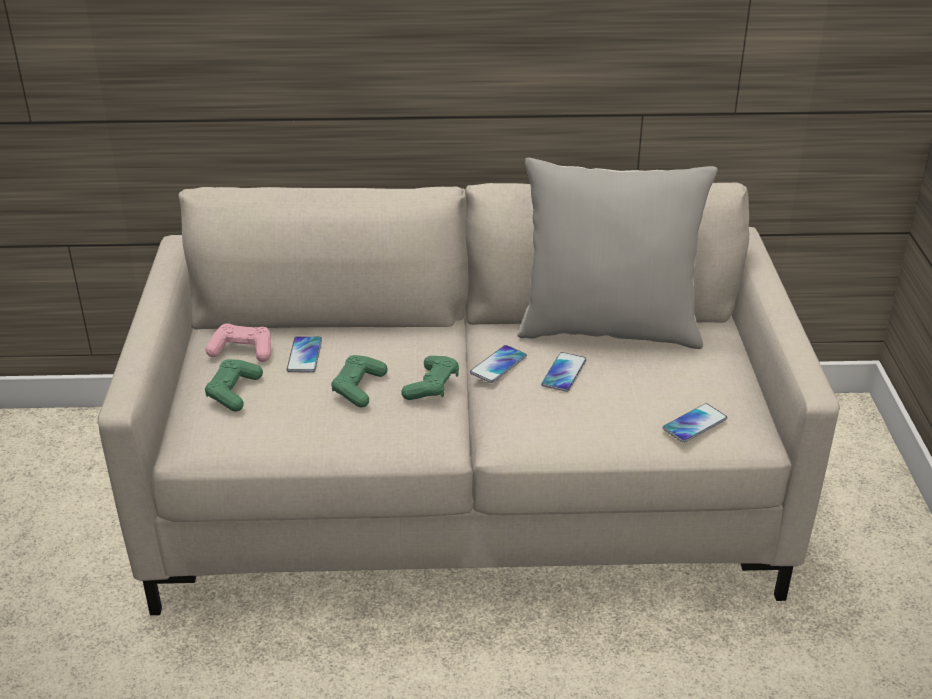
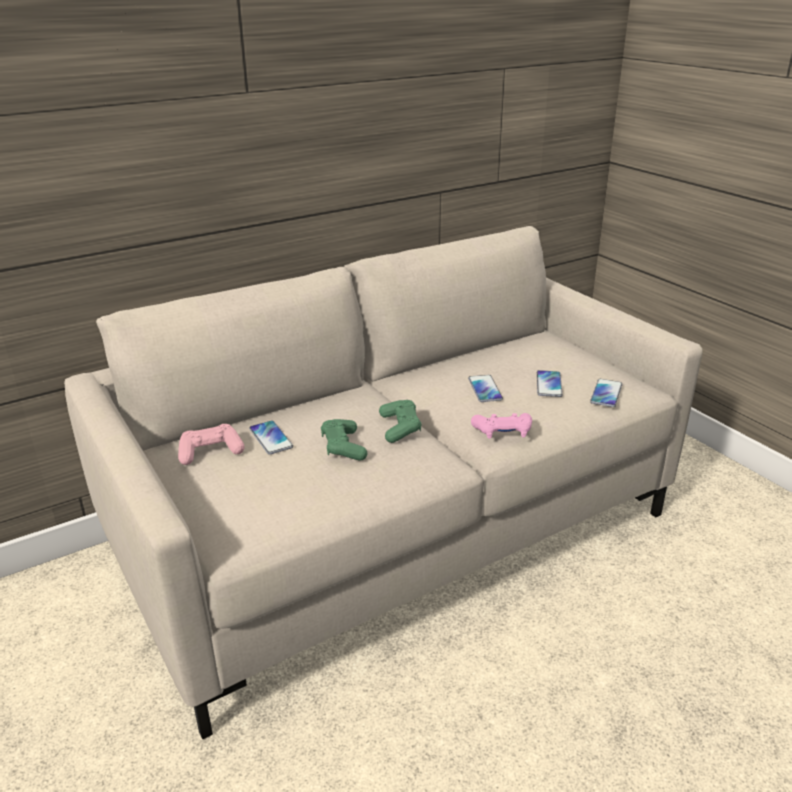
camera: 30 degrees left, 5 degrees down
(234, 392) = (236, 485): green game controller -> none
(498, 365) = (433, 398): phone -> phone (549, 384)
(528, 428) = (502, 432): none -> pink game controller
(609, 329) = (481, 354): grey pillow -> none

